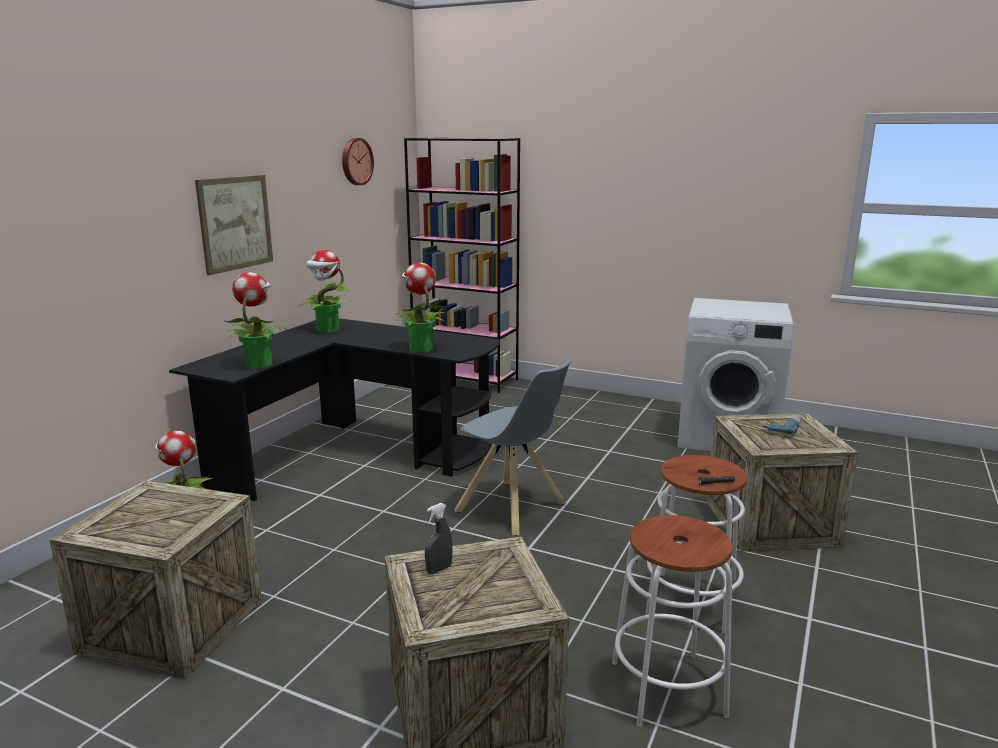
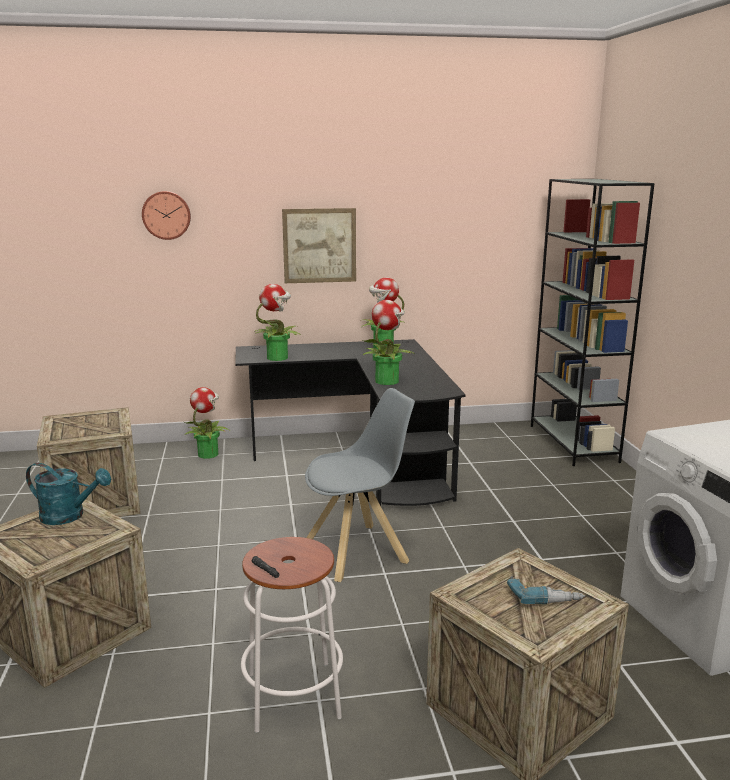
camera: 55 degrees right, 0 degrees up
(356, 161) = (483, 200): wall clock -> wall clock (166, 215)
(439, 569) = (69, 516): grey spray bottle -> turquoise watering can
(466, 379) = (573, 443): pink bookcase -> grey bookcase
(513, 508) = (358, 551): grey chair -> grey chair turned 120 degrees counterclockwise
(667, 688) = (145, 718): white stool -> none

